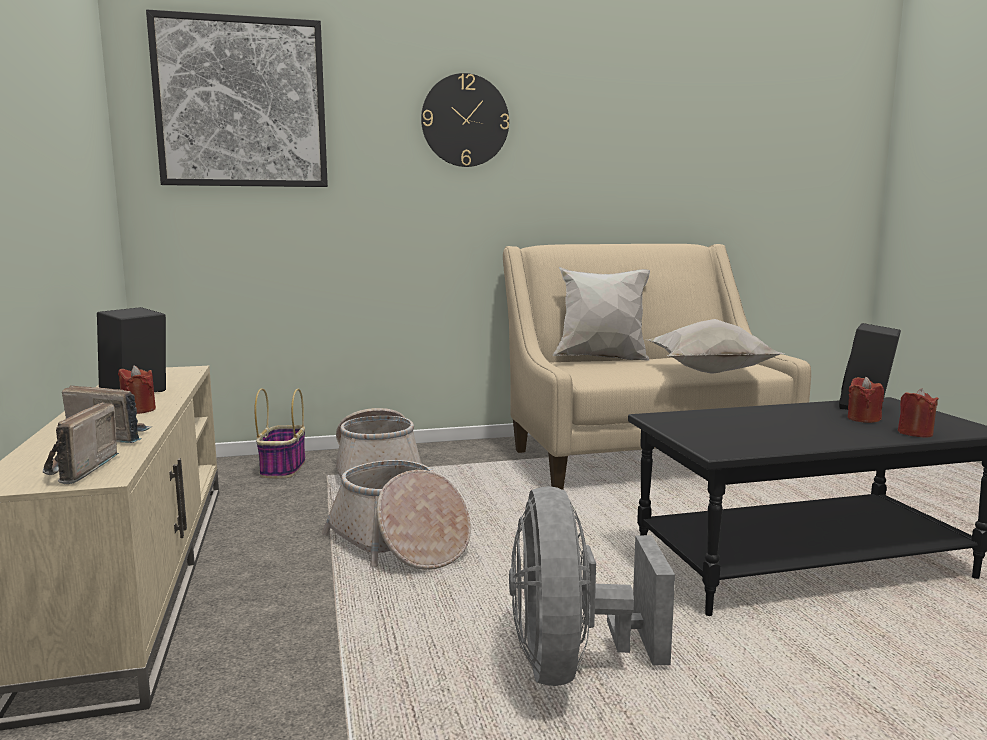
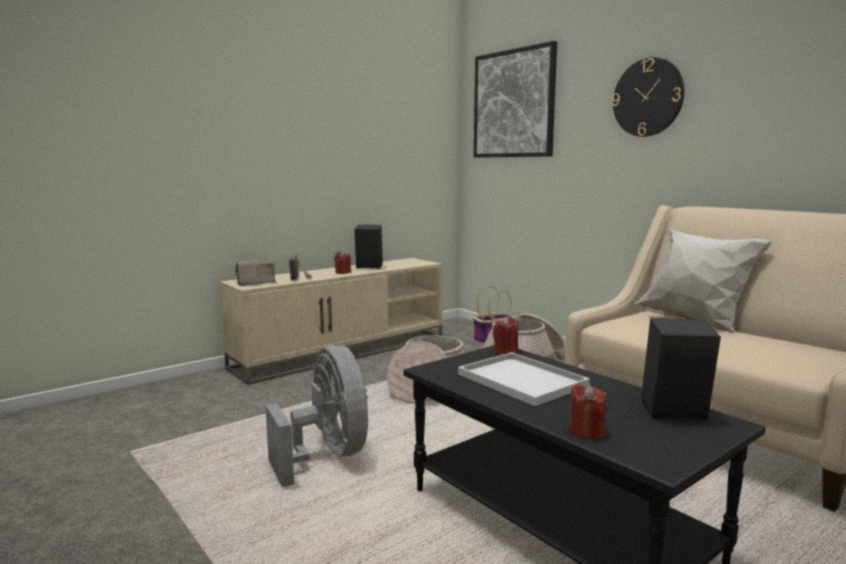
camera: 65 degrees right, 0 degrees up
(571, 664) = (328, 455): grey fan -> grey fan turned 90 degrees clockwise
(708, 373) = (725, 355): white pillow -> none
(768, 428) = (519, 379): none -> white tray
(863, 419) = (613, 411): red candle -> red candle (505, 351)

